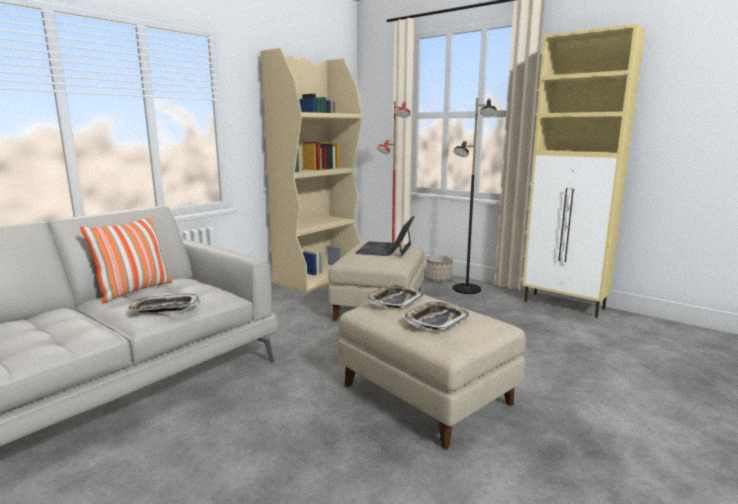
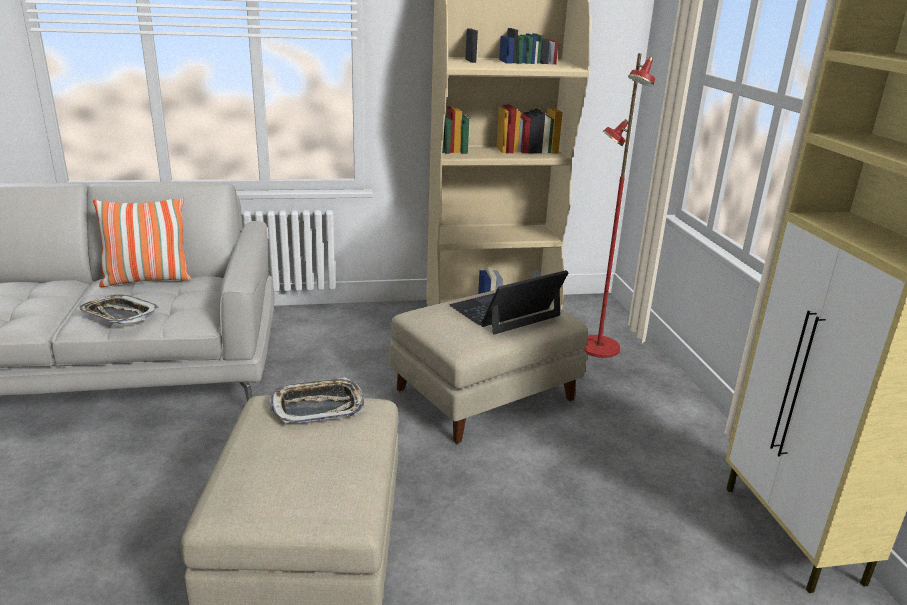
camera: 40 degrees right, 10 degrees up
(436, 320) = (287, 462): tray -> none
(439, 279) = (655, 384): planter -> none
(466, 289) = (666, 421): black floor lamp -> none

